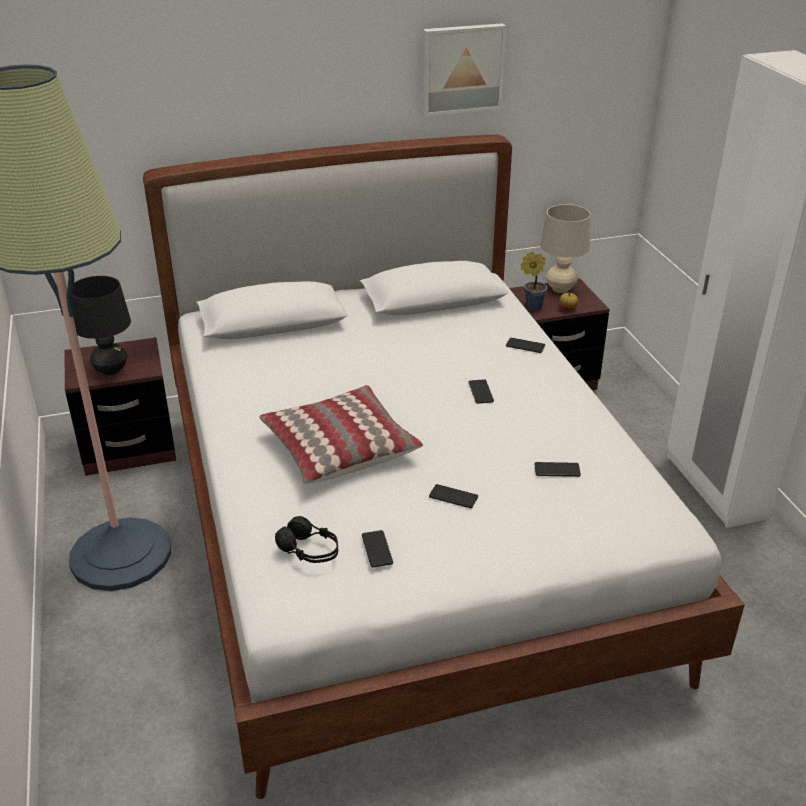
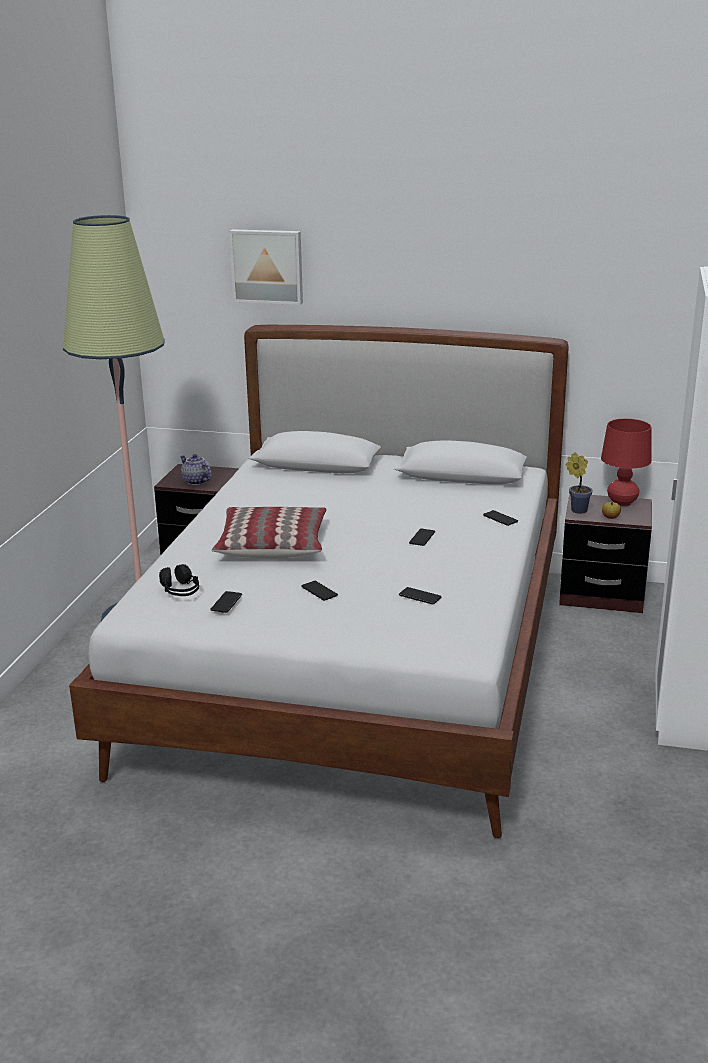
camera: 30 degrees right, 10 degrees down
(111, 370) = (195, 481): black table lamp -> teapot
(461, 68) = (529, 274): picture -> picture (267, 266)
(560, 289) = (622, 503): beige table lamp -> red table lamp

